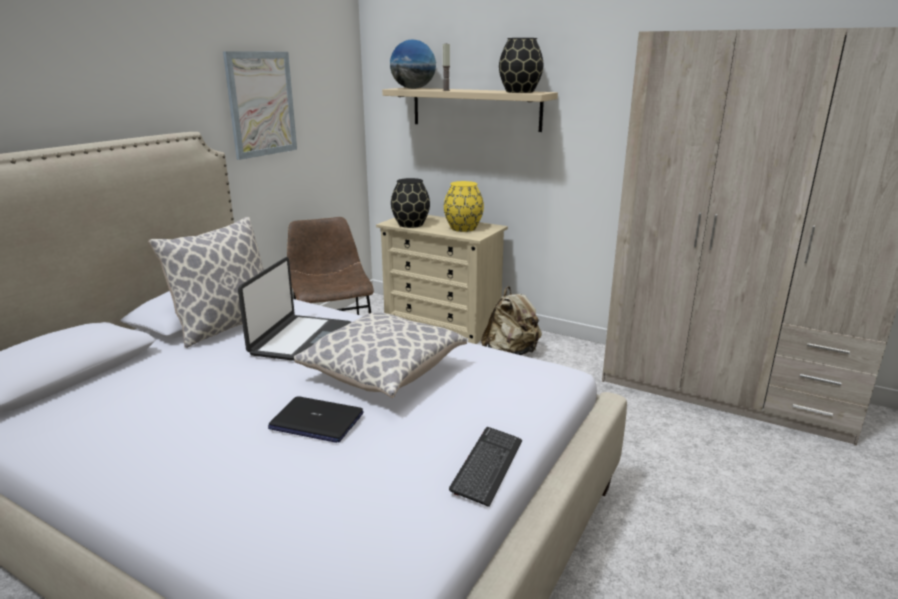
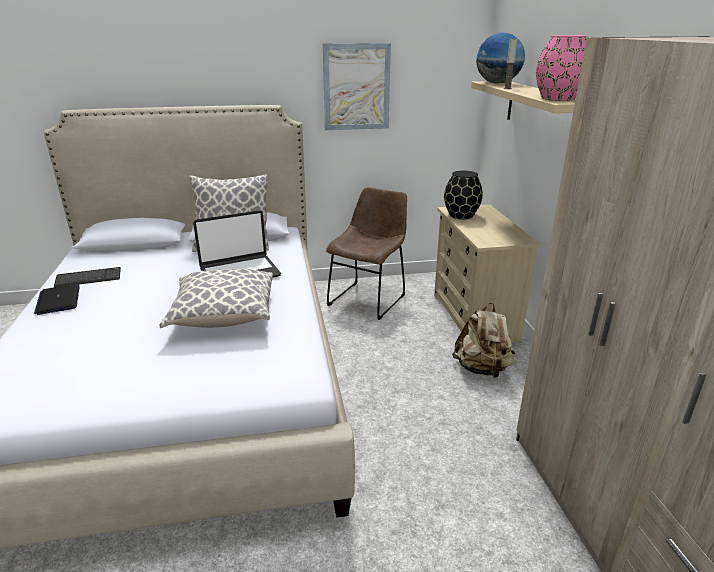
camera: 50 degrees right, 5 degrees up
(316, 421) = (139, 322): laptop -> laptop (58, 300)
(462, 228) = (493, 232): yellow vase -> none
(487, 466) = (130, 401): keyboard -> keyboard (88, 278)
(519, 92) = (557, 98): black vase -> pink vase

